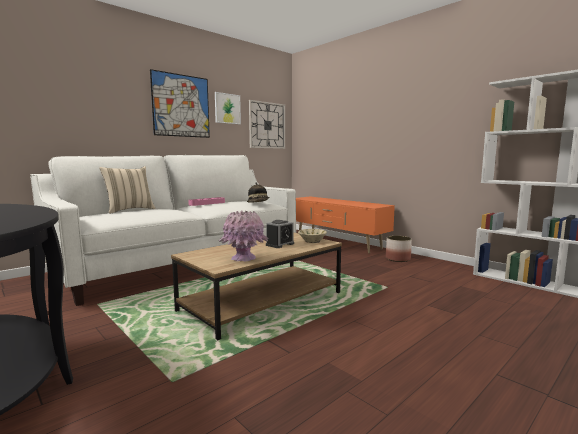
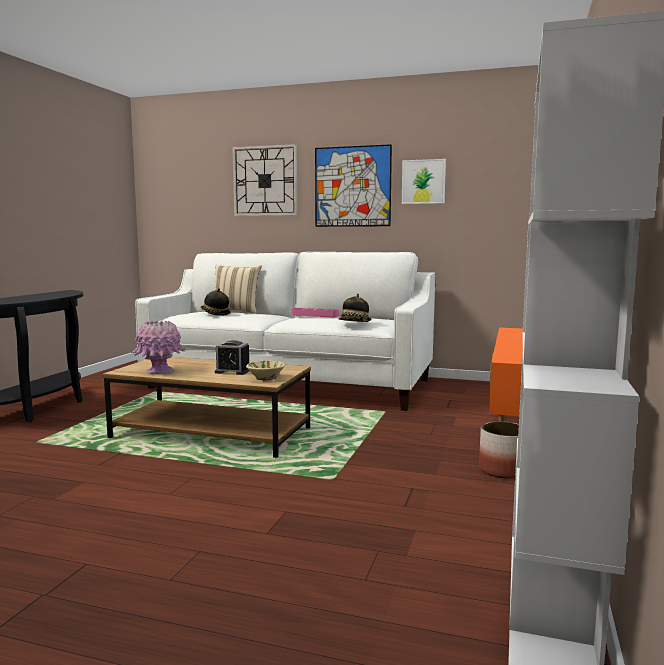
camera: 60 degrees right, 0 degrees up
(133, 213) = (215, 314): none -> hat
(267, 125) = (501, 200): wall clock -> wall clock (265, 181)

